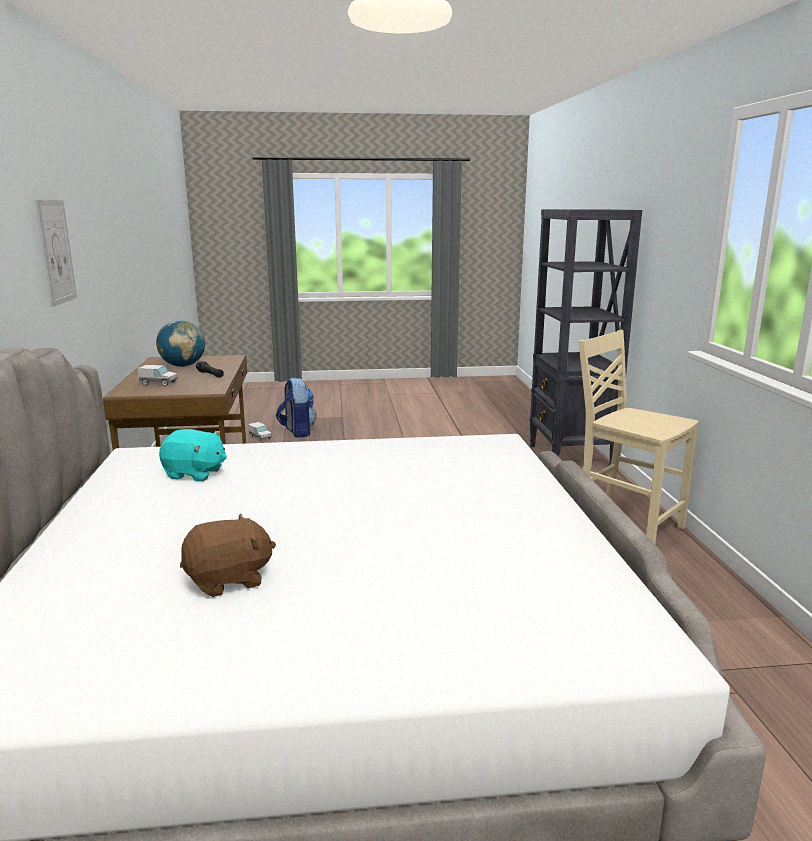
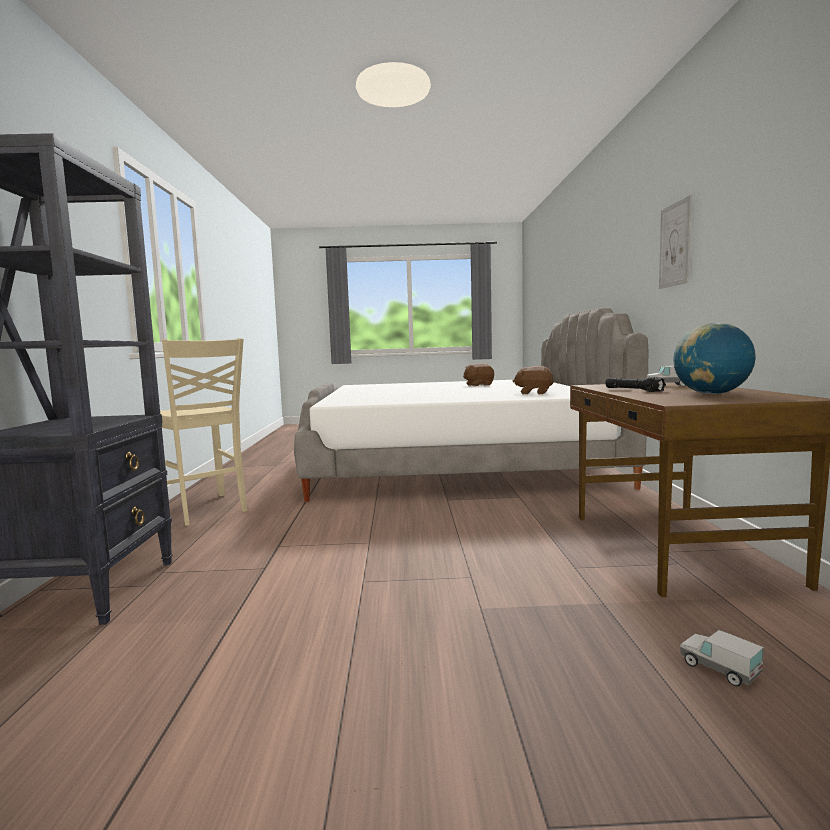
camera: 175 degrees left, 10 degrees down
(195, 473) = (534, 393): turquoise plush toy -> brown plush toy
(297, 431) = (643, 700): backpack -> none

